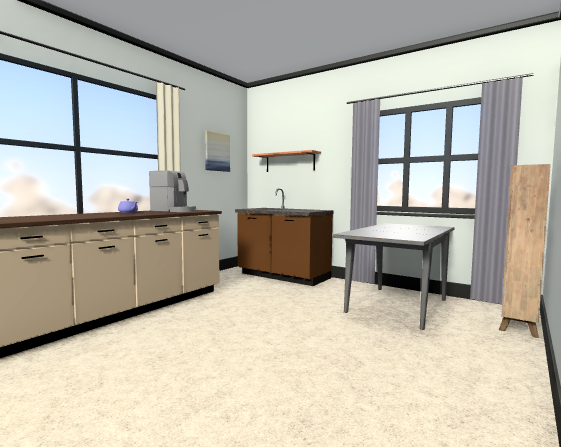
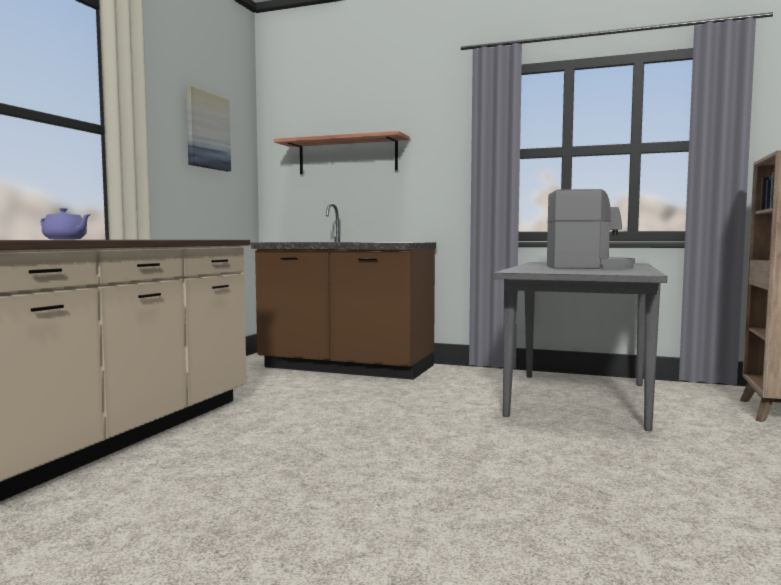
camera: 15 degrees left, 0 degrees up
(174, 211) = (155, 239): coffee machine -> coffee machine (589, 267)

